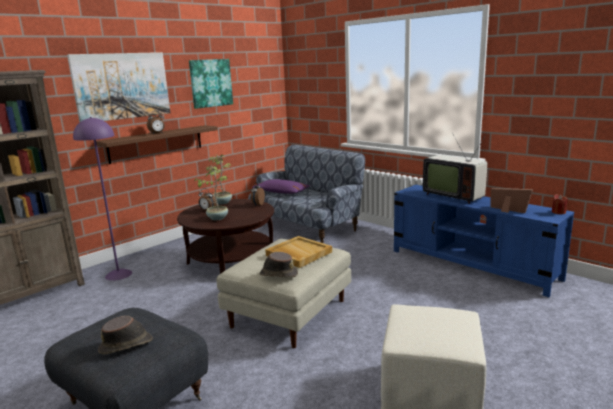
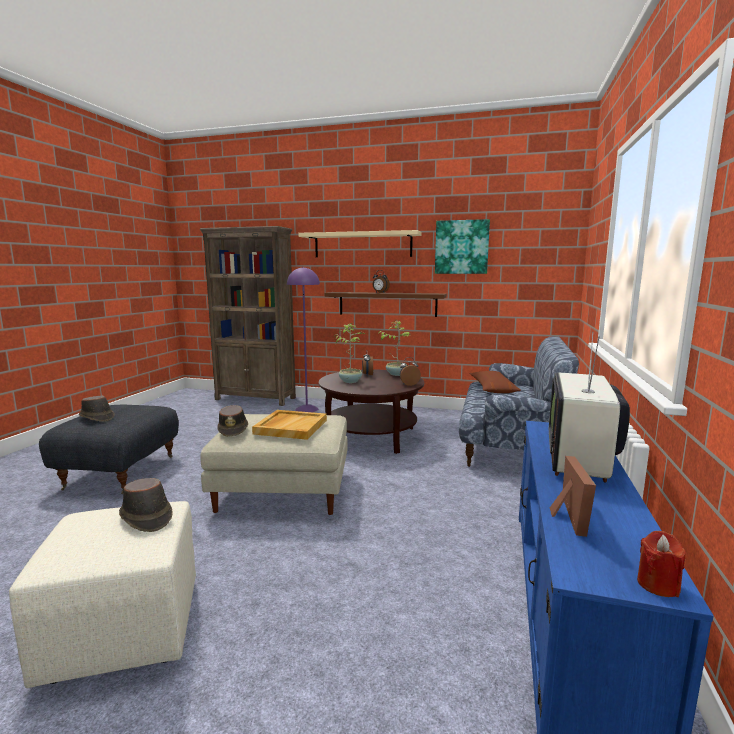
camera: 60 degrees right, 5 degrees down
(122, 86) = (362, 245): picture -> beige shelf
(281, 192) = (493, 389): purple pillow -> brown pillow
(420, 313) = (146, 517): none -> brown hat

